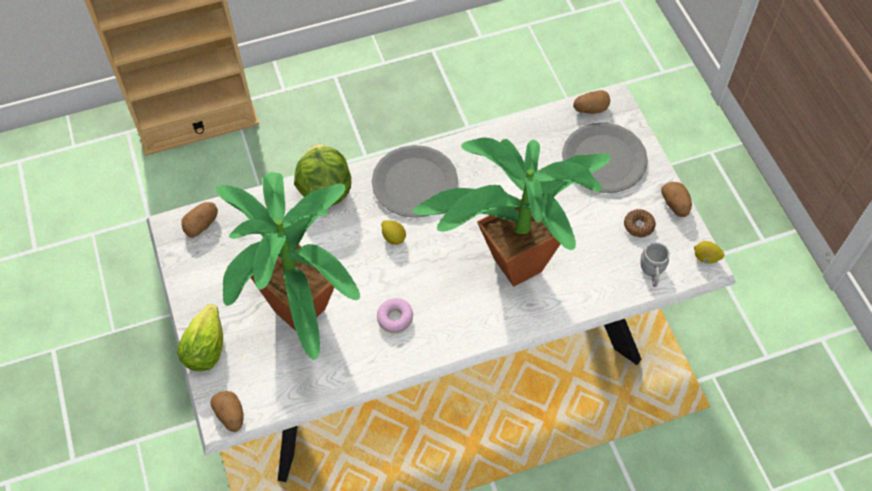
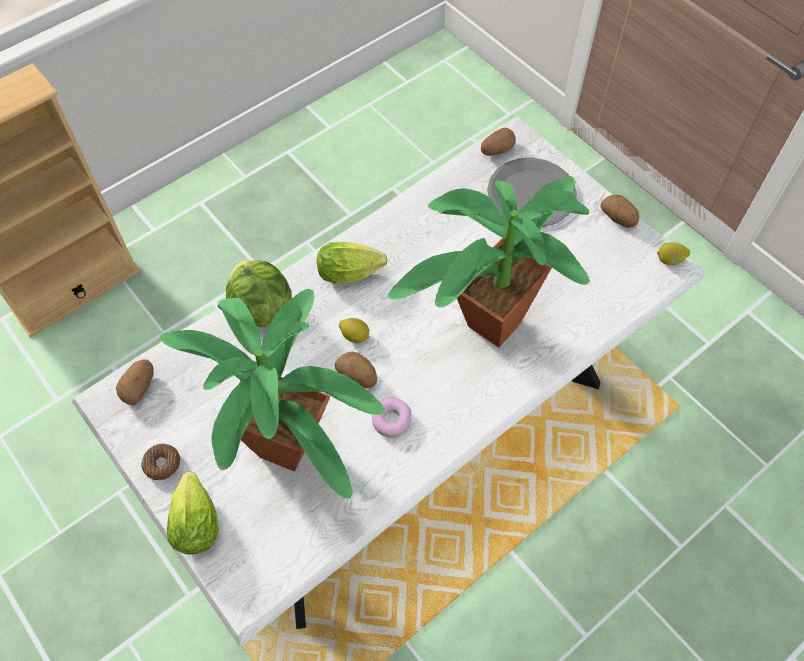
camera: 20 degrees left, 0 degrees up
(230, 416) = (254, 591): potato -> potato (358, 376)
(414, 182) = (353, 273): grey plate -> lettuce
(638, 226) = (593, 249): donut -> donut (162, 464)
(652, 273) = (626, 291): grey mug -> none

